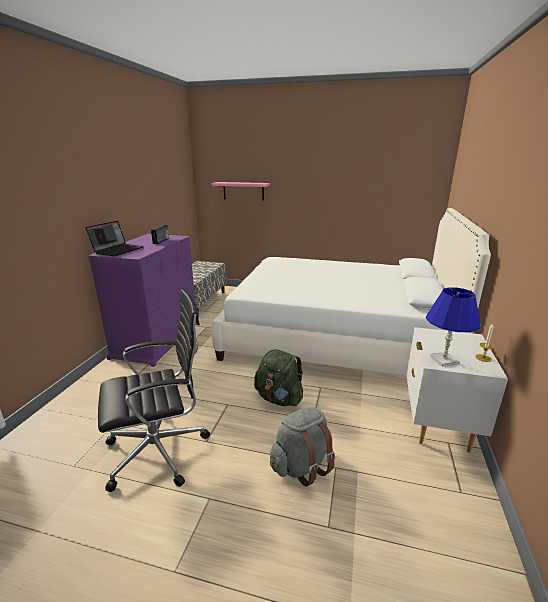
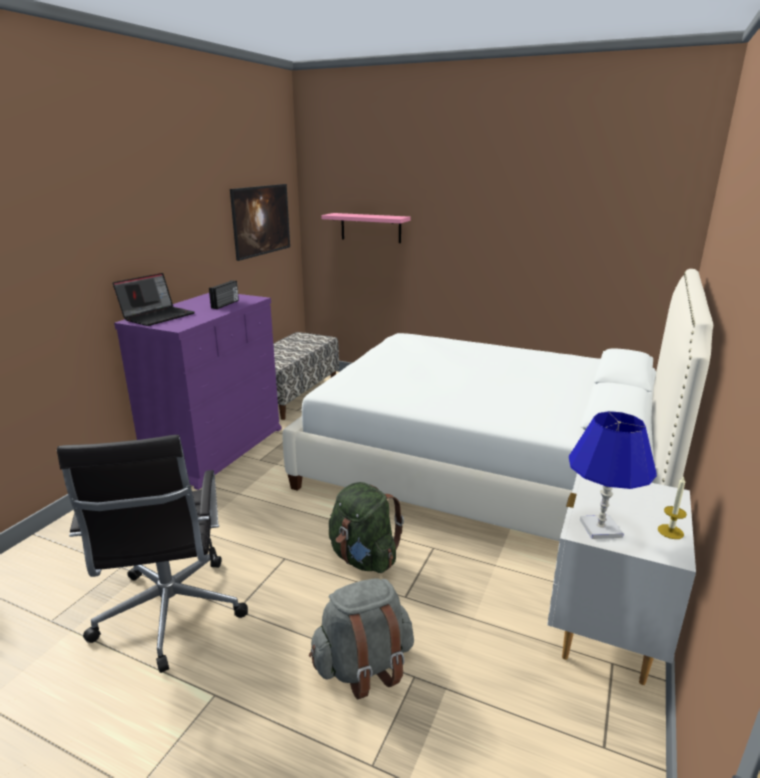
camera: 10 degrees right, 0 degrees up
(160, 450) = (170, 615): black office chair -> black office chair turned 90 degrees clockwise
(174, 198) = (262, 237): none -> picture

